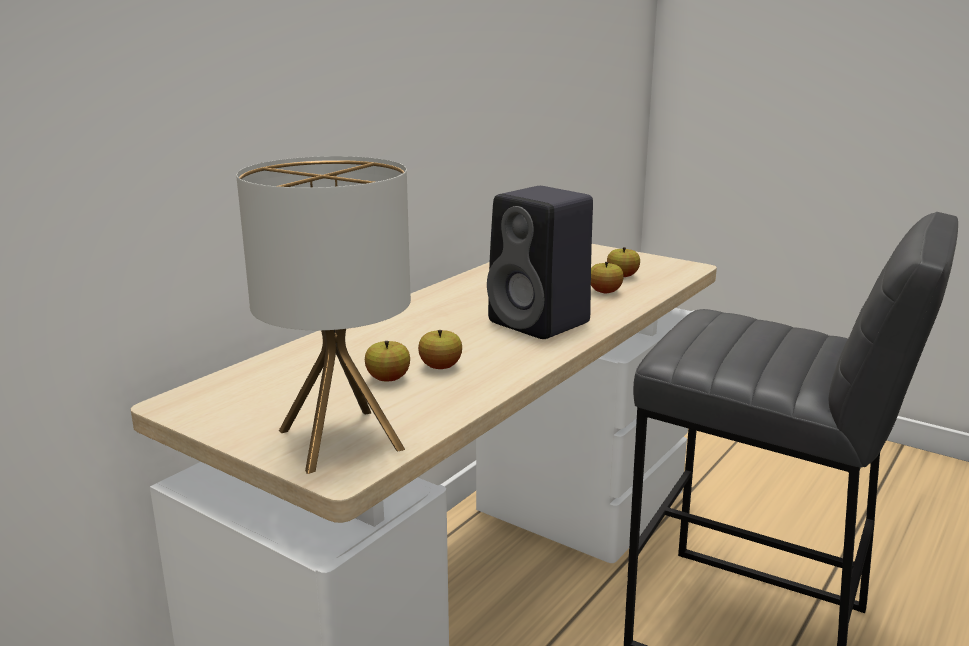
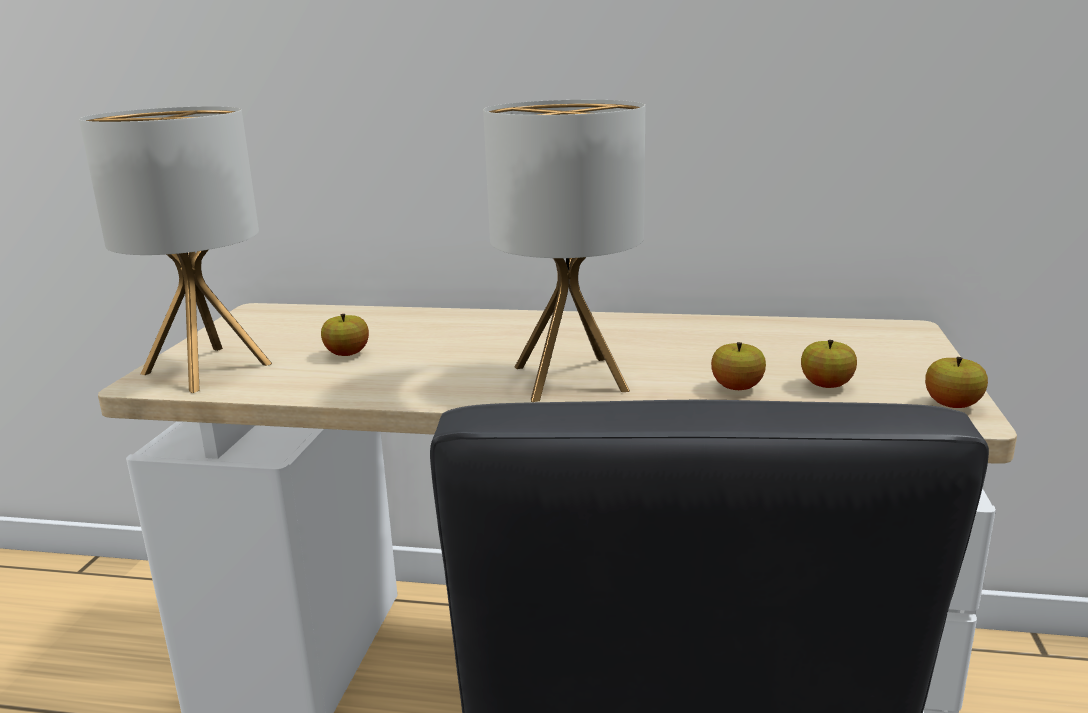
camera: 65 degrees right, 0 degrees up
(440, 367) = (392, 365): apple -> apple (952, 405)
(542, 323) = (570, 379): black speaker -> table lamp

